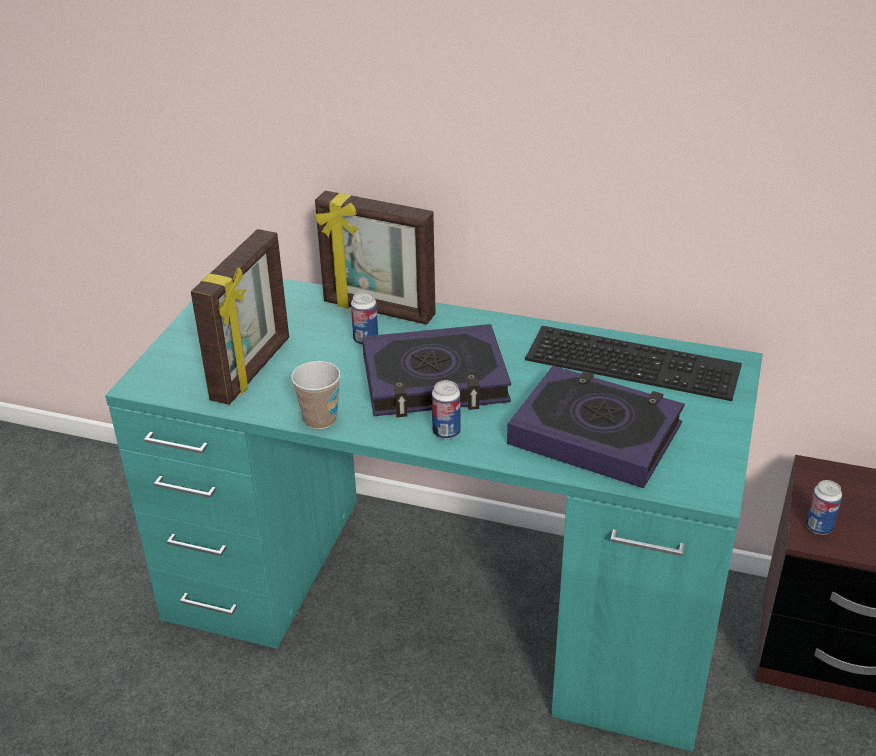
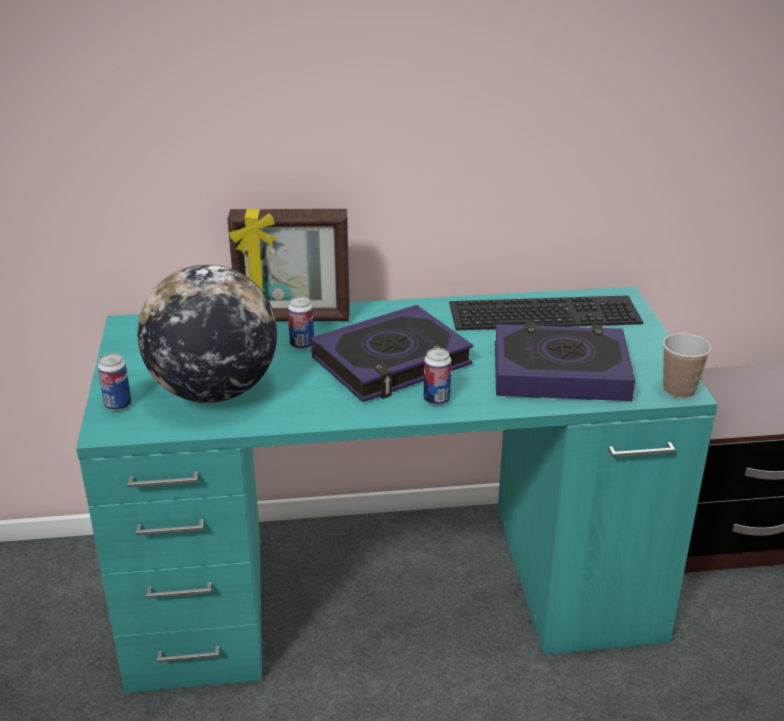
camera: 25 degrees left, 5 degrees down
(253, 369) = (214, 391): picture frame -> globe
(320, 419) = (314, 417): cup -> cup (679, 390)
(819, 527) = (721, 417): can -> can (118, 405)

